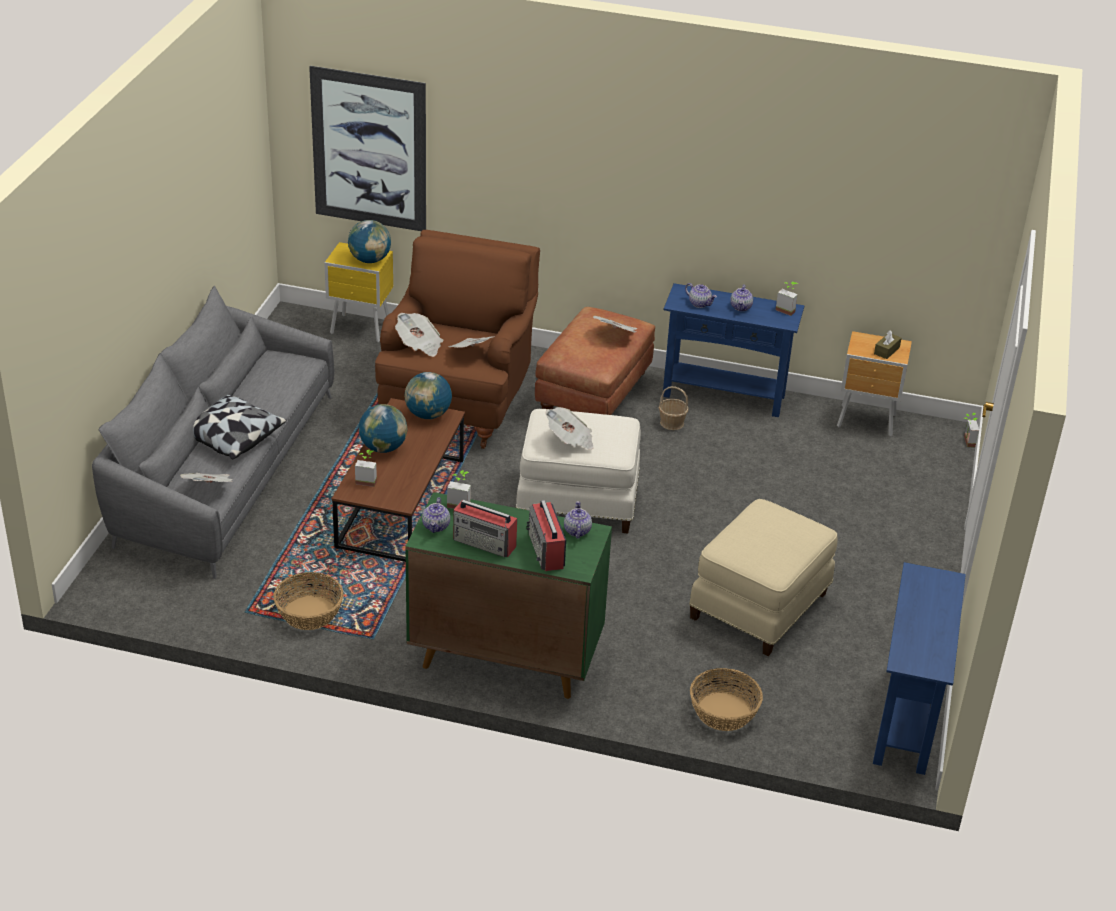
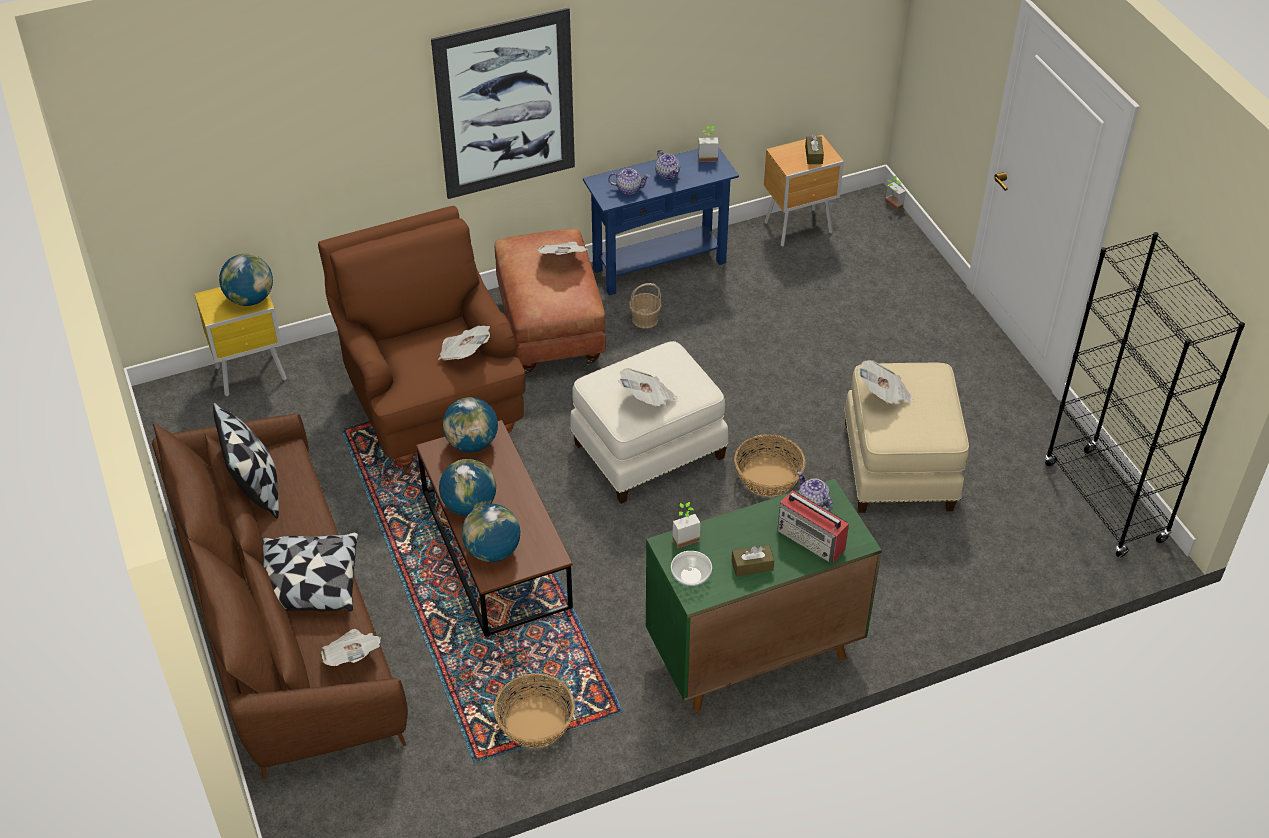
camera: 35 degrees left, 10 degrees up
(223, 471) = (284, 619): grey sofa -> brown sofa
(262, 371) = (256, 488): none -> pillow
(367, 480) = (492, 551): potted plant -> globe
(369, 150) = (210, 179): picture -> picture (506, 105)
(419, 345) = (407, 373): newspaper -> newspaper (884, 394)
(436, 526) = (691, 575): teapot -> bowl
(485, 543) = (752, 566): radio -> brown tissue box
(724, 712) = (975, 588): basket -> basket (768, 477)
(906, 717) = (1104, 503): blue console table -> black bookcase

